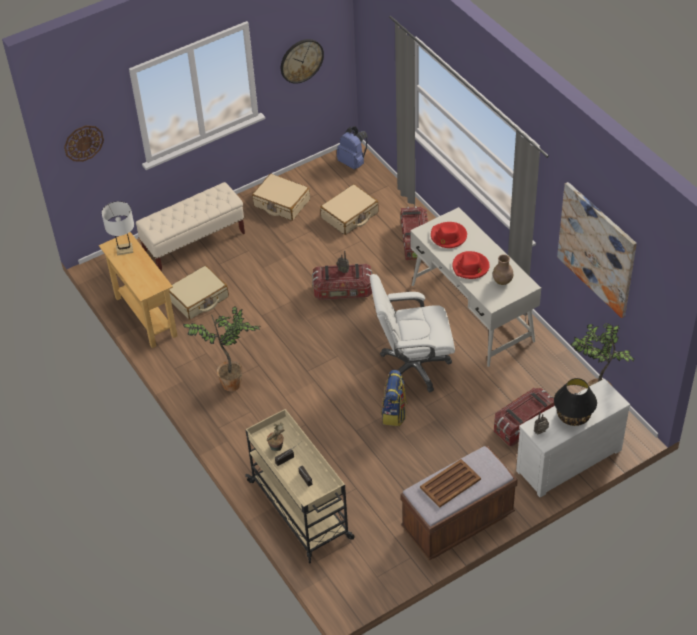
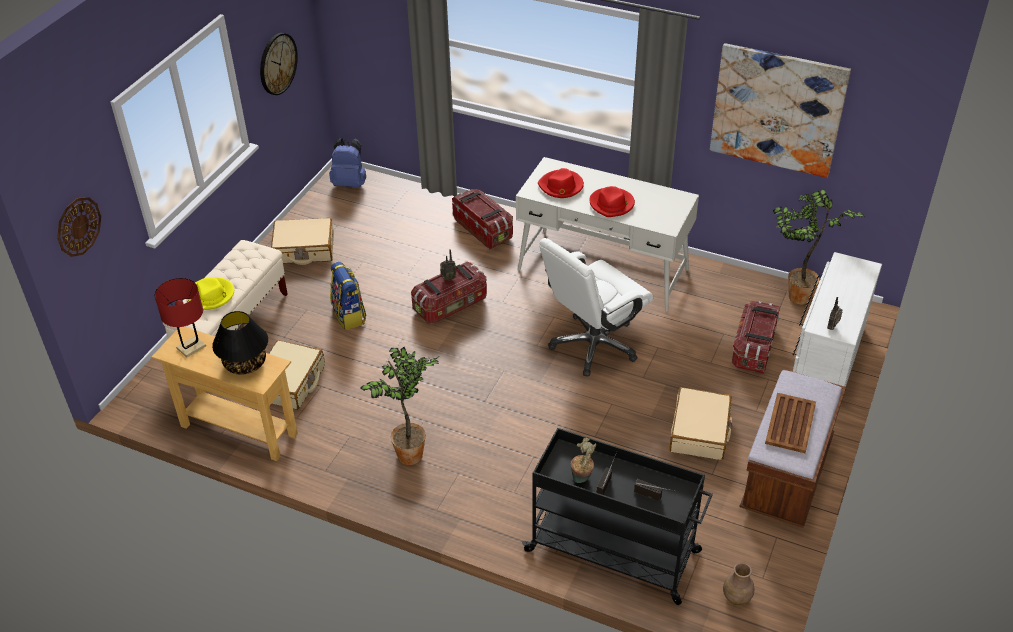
camera: 35 degrees left, 5 degrees down
(124, 249) = (191, 347): white table lamp -> red table lamp
(175, 216) = (211, 295): none -> yellow hat
(301, 511) = (614, 552): beige cart -> black cart
(350, 215) = (391, 232): beige suitcase -> beige suitcase (700, 432)
(394, 413) = (618, 399): backpack -> backpack (349, 316)
(502, 281) = (656, 204): brown vase -> brown vase (737, 598)
(573, 415) = (844, 297): black table lamp -> black table lamp (245, 363)

